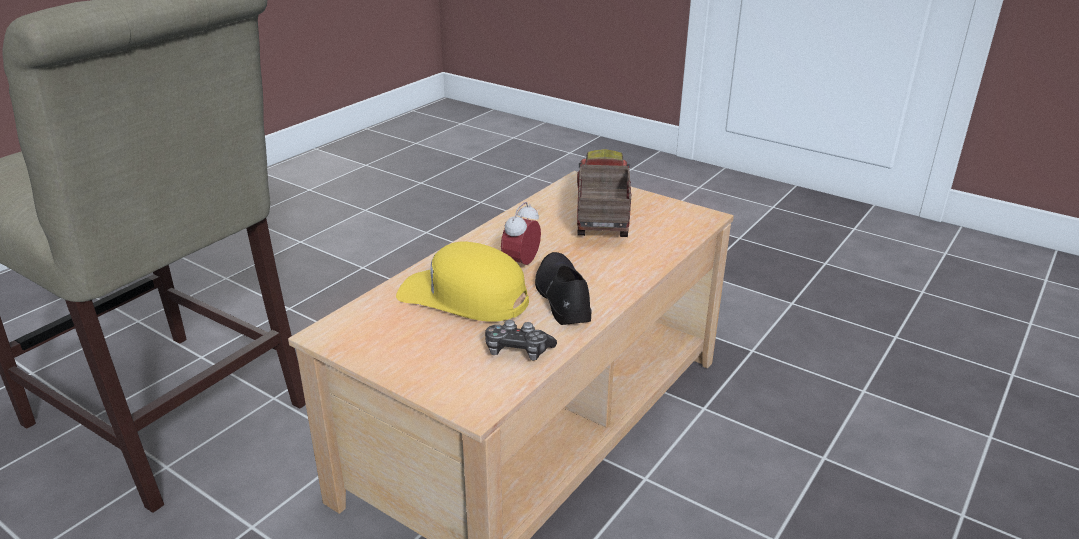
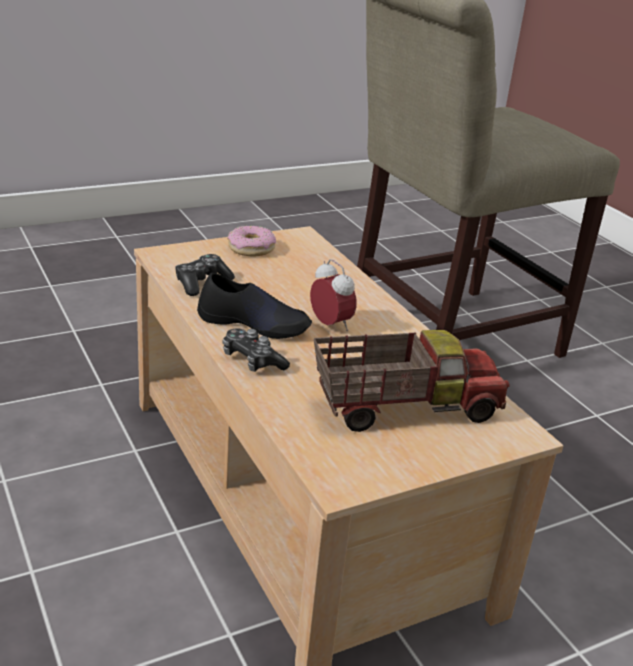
camera: 115 degrees right, 0 degrees up
(397, 352) = (251, 248): none -> donut
(464, 297) = (300, 287): yellow cap -> none
(601, 215) = (403, 407): toy truck -> toy truck turned 45 degrees counterclockwise
(620, 279) = (252, 360): none -> game controller

